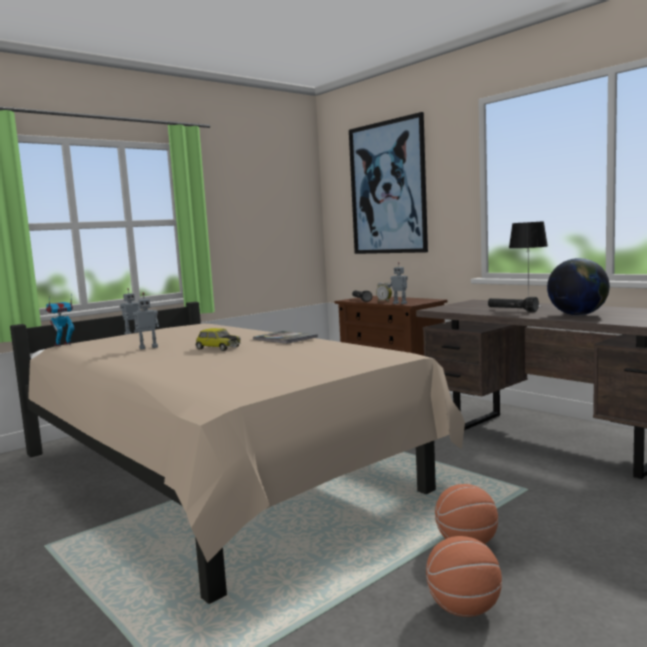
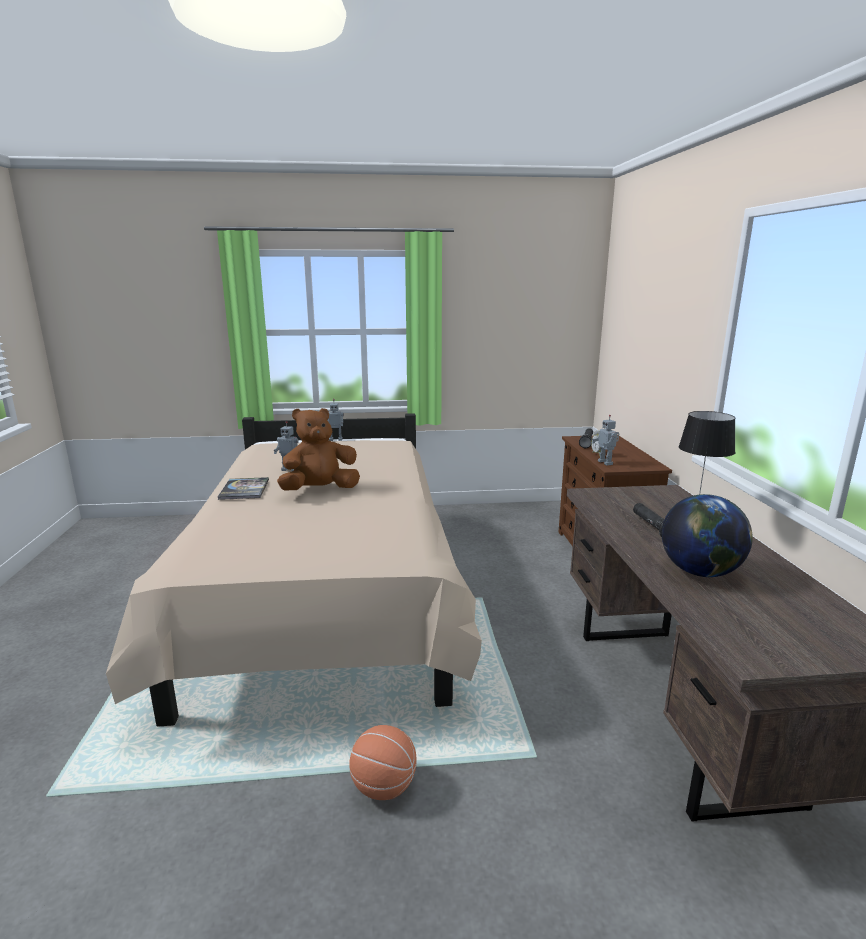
camera: 35 degrees right, 10 degrees up
(63, 345) = (264, 444): toy robot -> none
(217, 348) = (320, 490): toy car -> brown plush toy
(284, 338) = (390, 493): book -> book (244, 489)
(387, 188) = (650, 311): picture -> none
(463, 608) = (277, 856): basketball -> none

